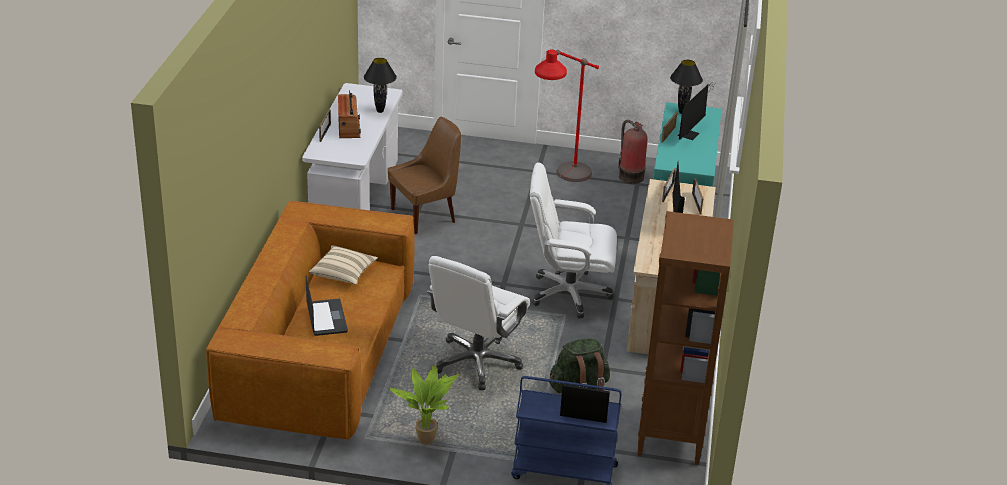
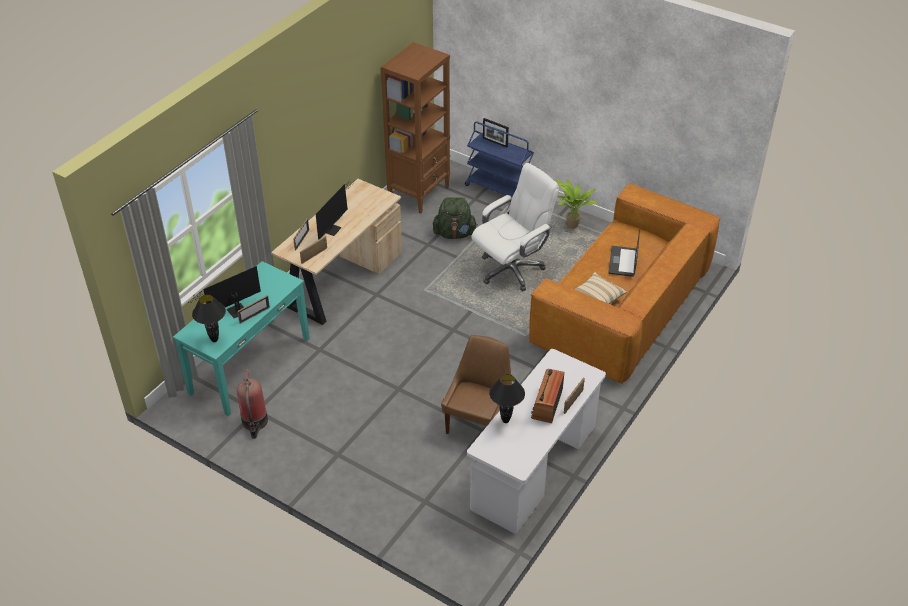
camera: 155 degrees left, 10 degrees up
(425, 215) = (478, 423): brown chair -> brown chair turned 120 degrees clockwise
(561, 183) = (326, 431): red floor lamp -> none
(568, 294) = (408, 307): white office chair -> none

